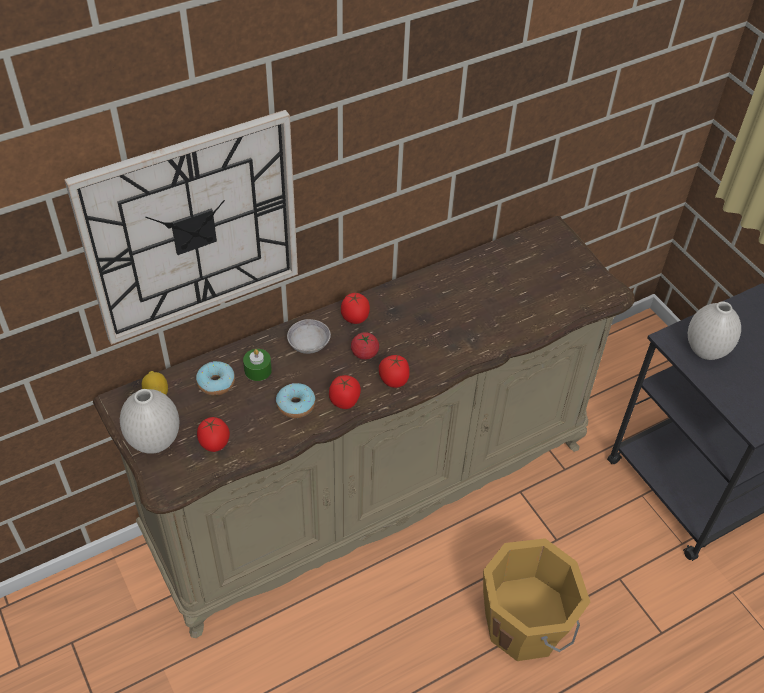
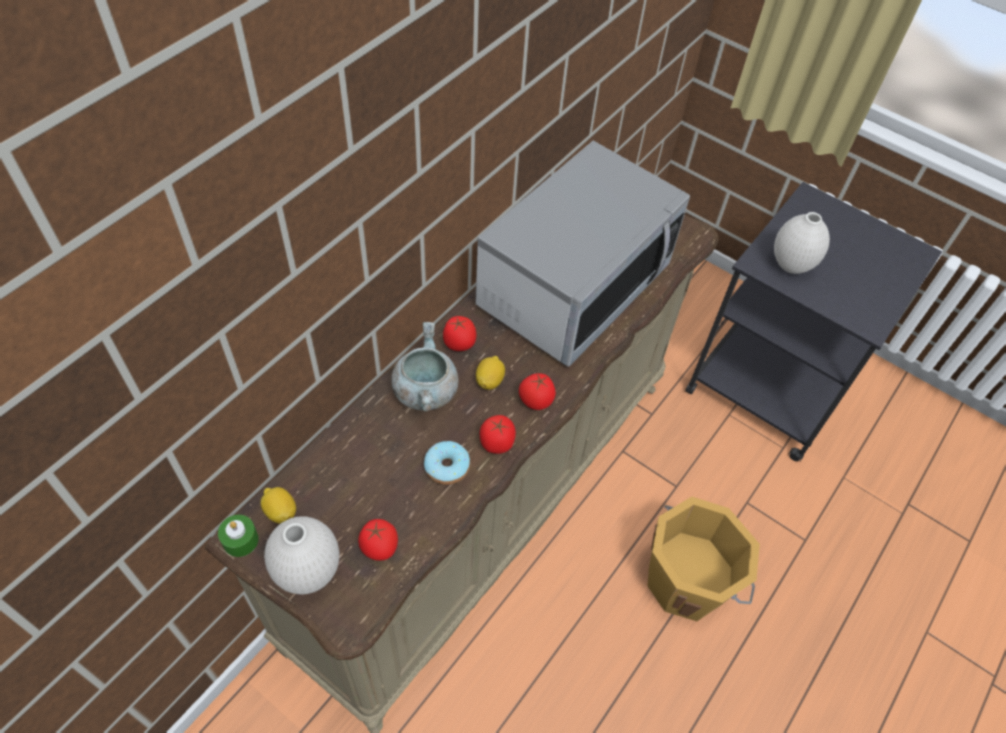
camera: 25 degrees left, 5 degrees up
(192, 229) = (281, 309): wall clock -> none
(216, 383) = (344, 473): donut -> none
(258, 370) = (384, 441): green candle -> green candle (240, 540)
(309, 344) = (425, 391): grey bowl -> grey cooking pot
(364, 353) = (489, 380): tomato -> lemon
(475, 303) = (573, 286): none -> microwave

